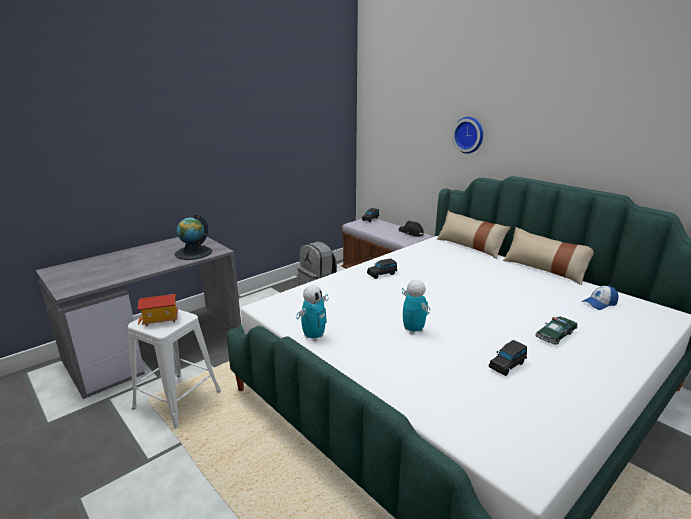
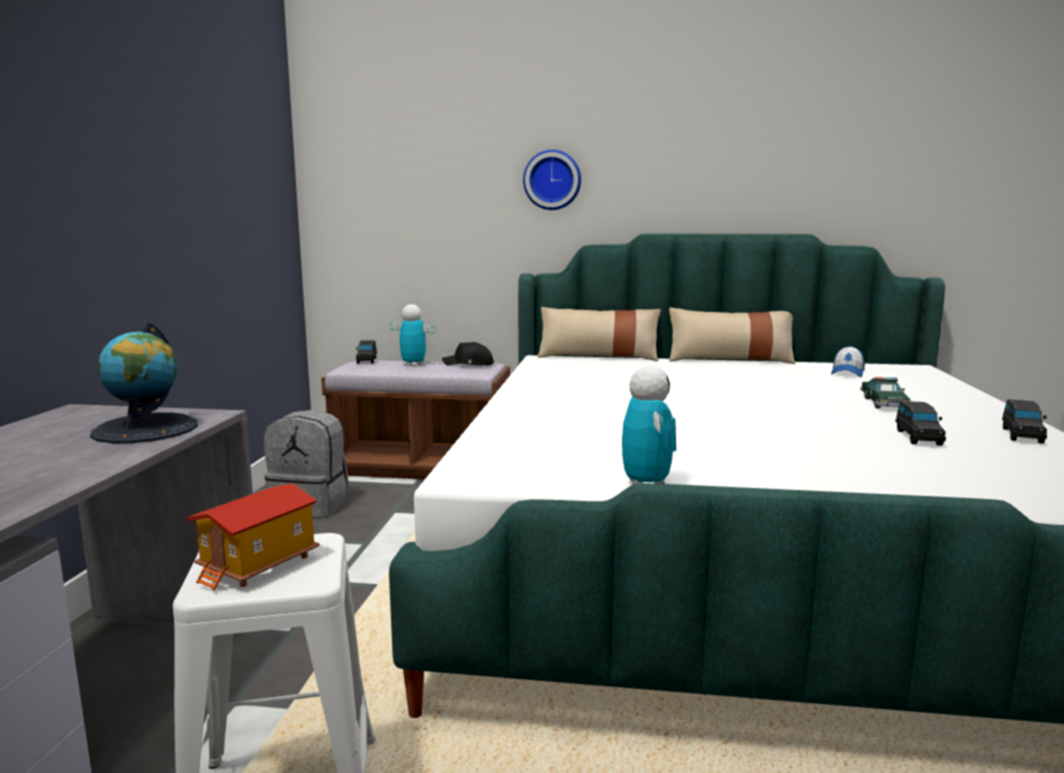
camera: 40 degrees left, 10 degrees down
(382, 274) = (557, 400): black toy car -> black toy car (1022, 435)
(413, 330) = (749, 439): toy robot -> toy robot (413, 365)

